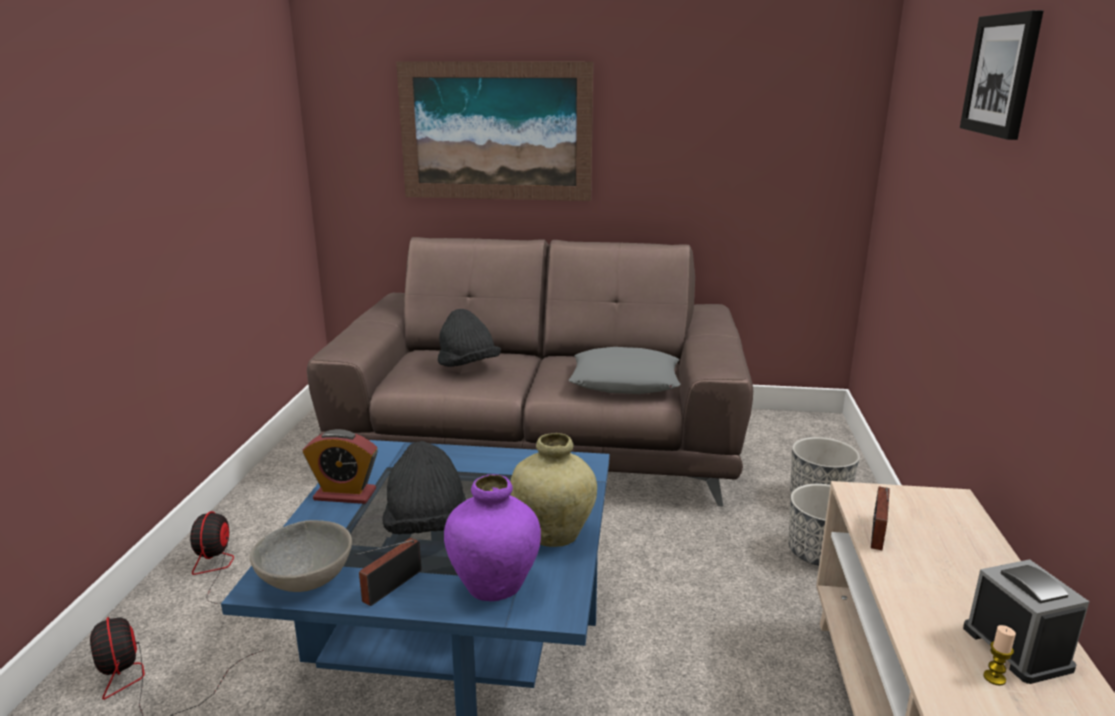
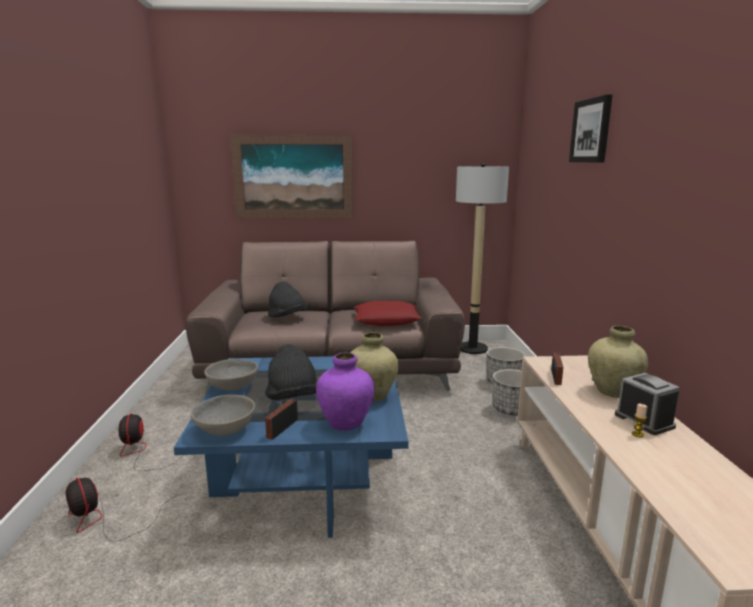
camera: 10 degrees left, 5 degrees down
(345, 494) = (233, 386): alarm clock -> grey bowl
(625, 381) = (386, 320): grey pillow -> red pillow
(781, 427) = (472, 348): none -> floor lamp
(974, 575) = (612, 392): none -> beige vase

